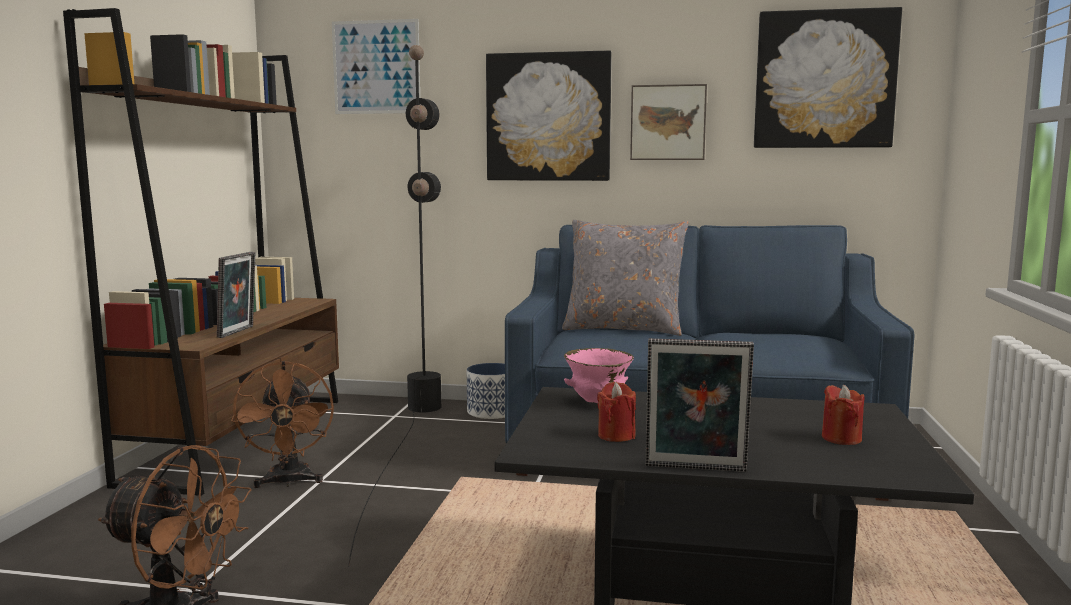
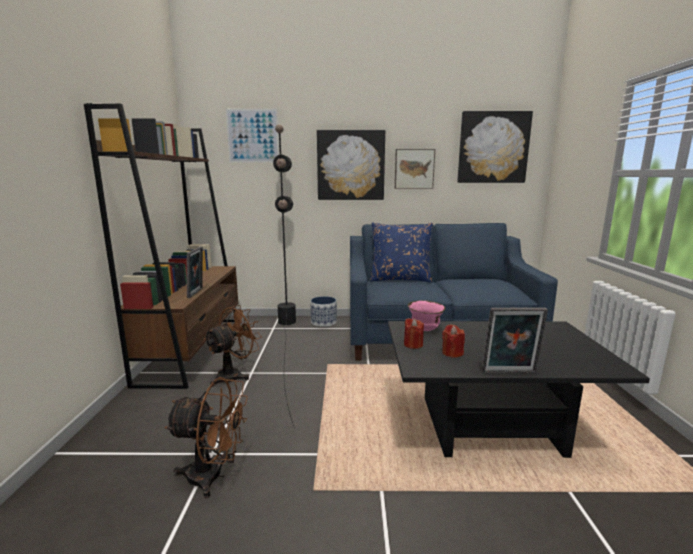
camera: 10 degrees left, 5 degrees up
(288, 482) = (234, 375): brown fan -> brown fan turned 120 degrees counterclockwise
(624, 329) = (400, 279): grey pillow -> blue pillow
(841, 438) = (561, 346): red candle -> red candle (413, 344)

